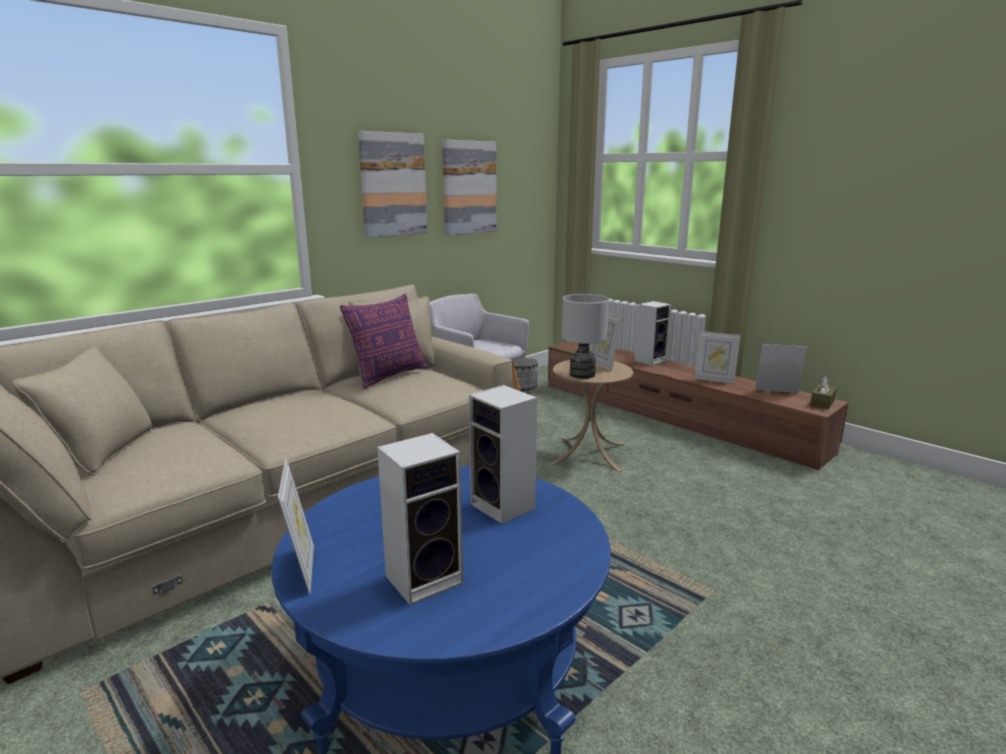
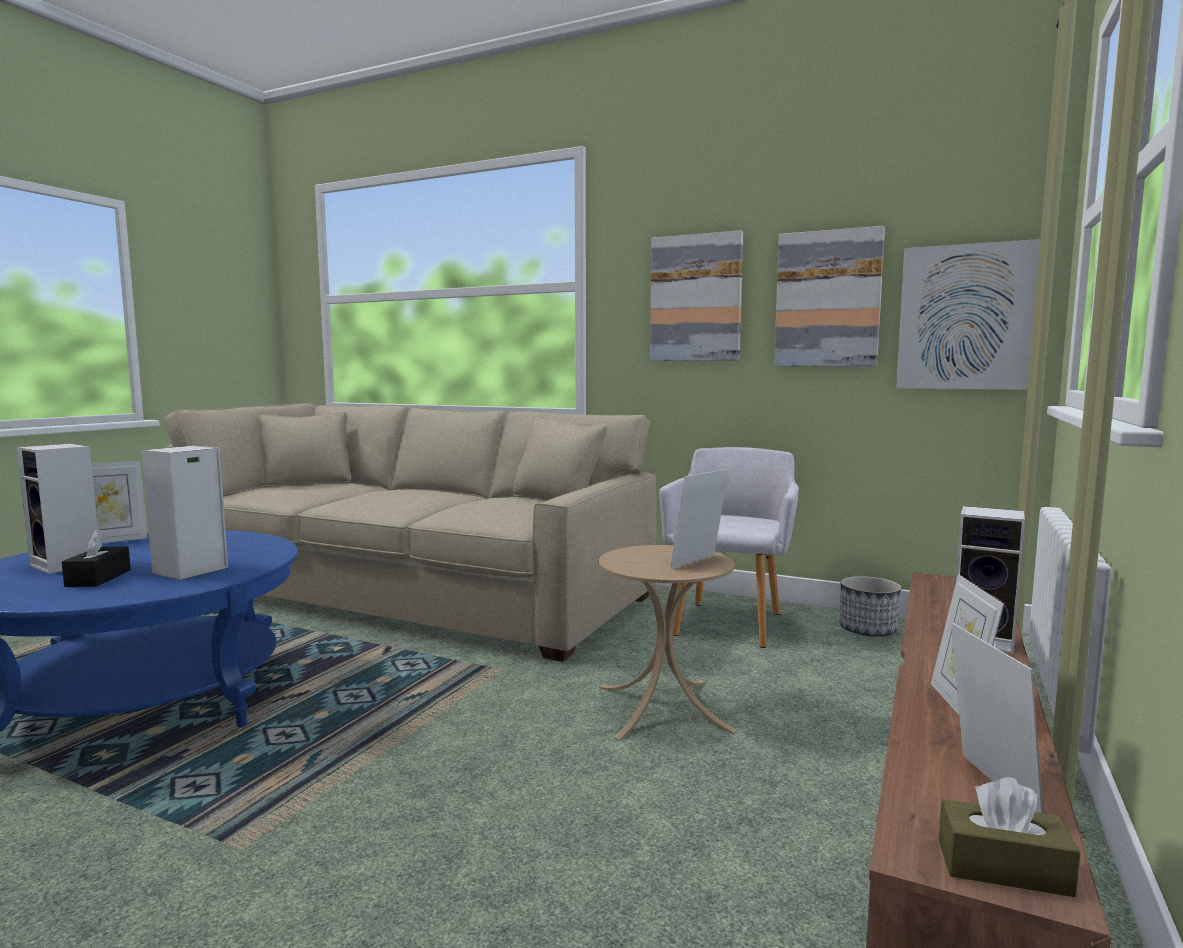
camera: 70 degrees right, 10 degrees down
(389, 376) = (516, 499): purple pillow -> none
(504, 549) = (98, 578): none -> black tissue box
(525, 200) = (964, 317): none -> picture
(582, 374) = (629, 557): grey table lamp -> none

